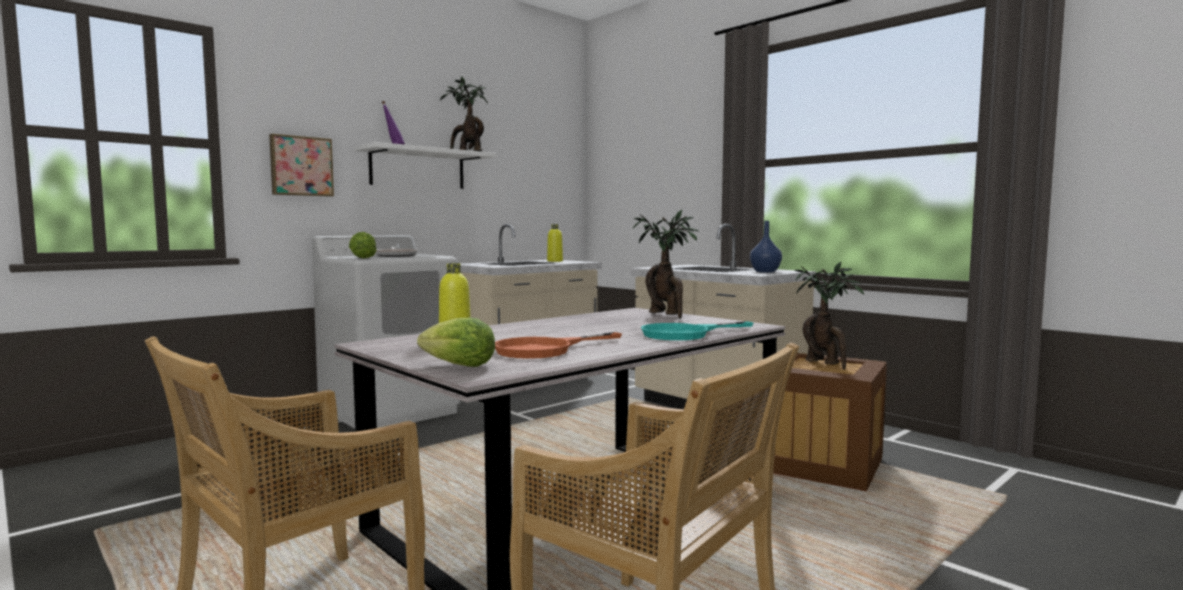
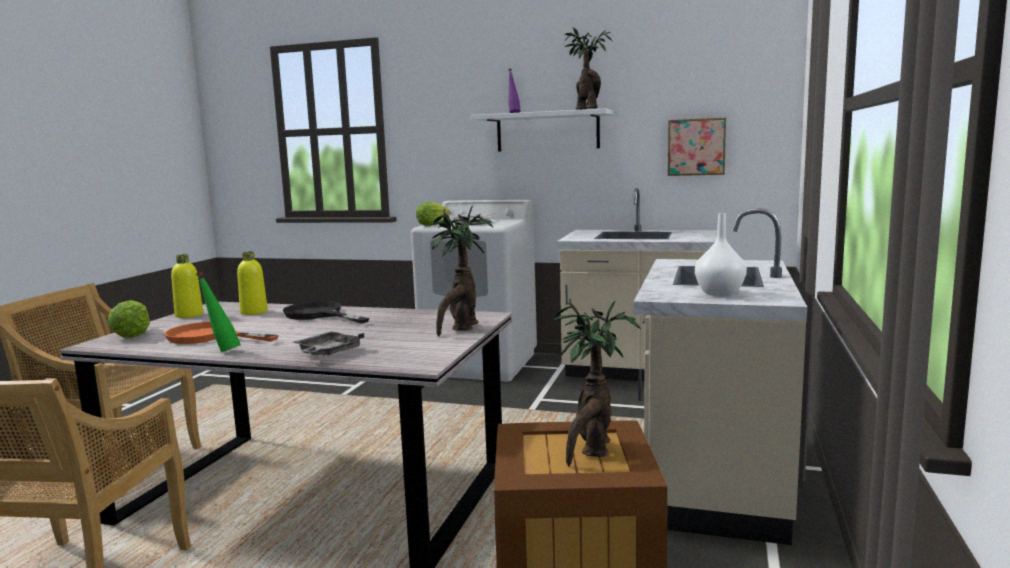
camera: 60 degrees right, 5 degrees up
(301, 166) = (440, 140): picture -> picture (696, 147)
(528, 328) = (319, 315): none -> black frying pan
(555, 261) = (693, 234): yellow bottle -> yellow bottle (189, 315)
(620, 349) = (222, 351): none -> green bottle
(685, 334) = (327, 353): turquoise frying pan -> grey tray
(765, 271) = (720, 293): blue vase -> white vase

